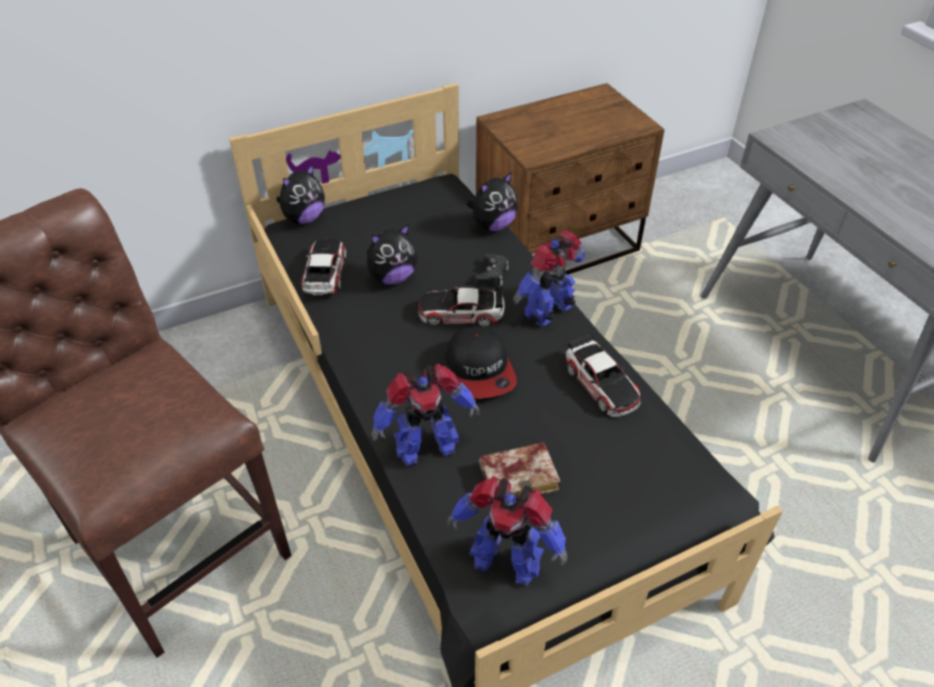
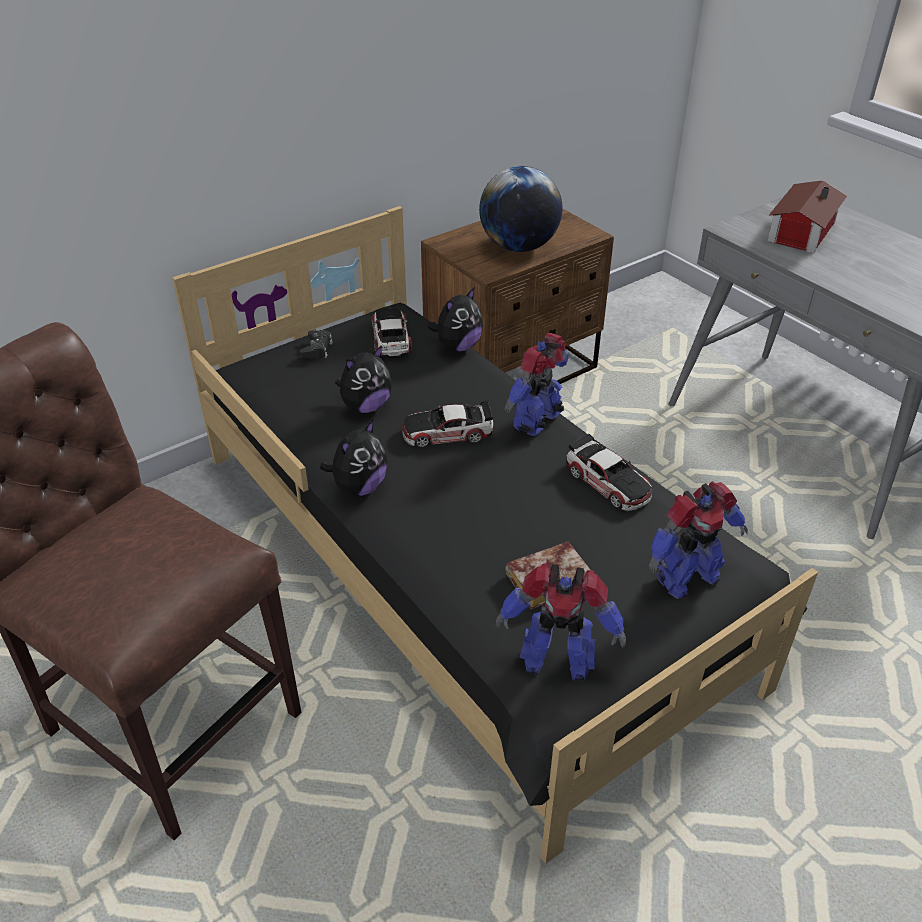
camera: 10 degrees left, 5 degrees down
(304, 218) = (254, 360): plush toy -> plush toy (359, 487)
(324, 273) = (292, 410): toy car -> toy car (391, 339)
(425, 447) = (444, 564): toy robot -> toy robot (686, 577)
(480, 370) = (482, 484): cap -> none
(492, 274) = (470, 392): black game controller -> black game controller (317, 349)
(568, 132) = (519, 247): none -> globe
(847, 146) = (799, 231): none -> toy house

